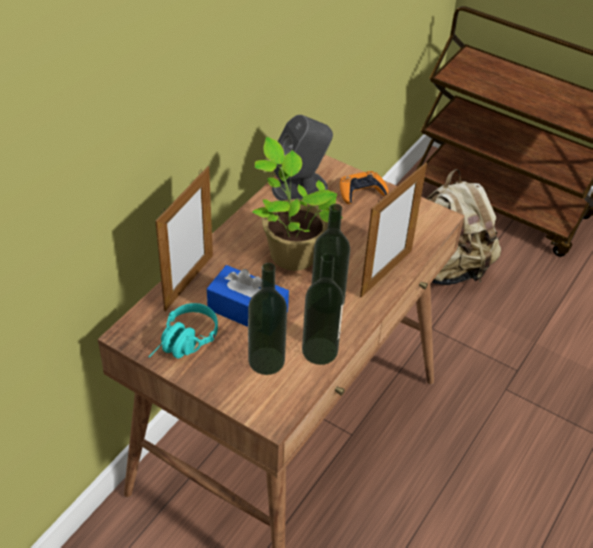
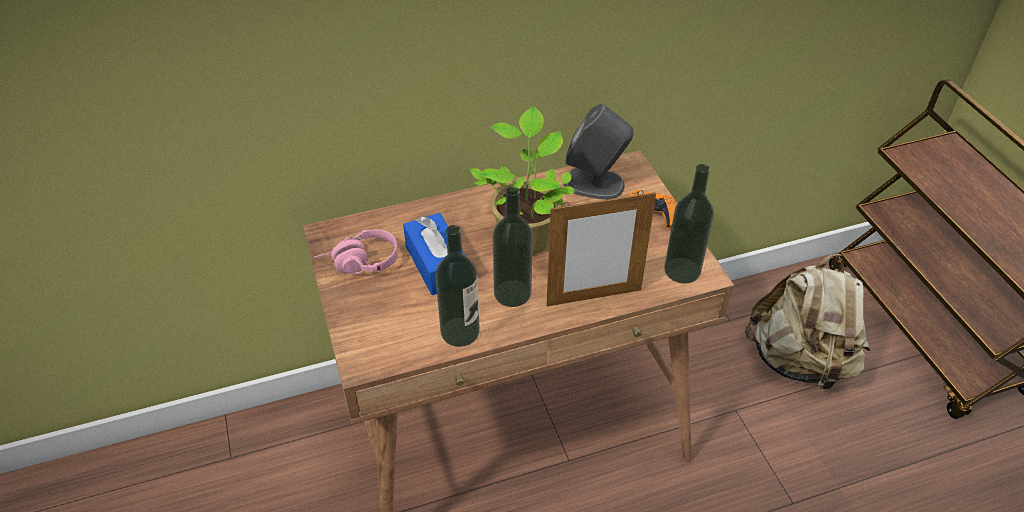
camera: 40 degrees right, 0 degrees up
(184, 344) = (358, 264): turquoise headphones -> pink headphones
(189, 282) = (415, 216): picture frame -> none
(266, 361) = (407, 314): bottle -> bottle (682, 270)

